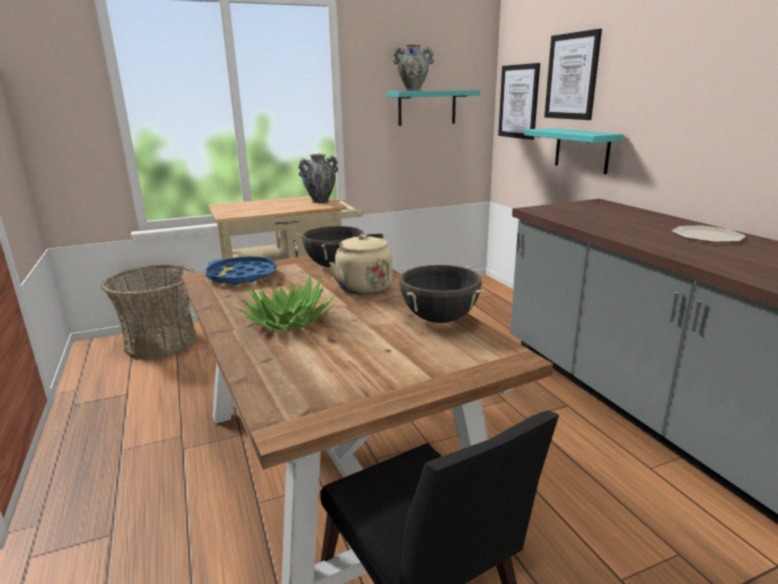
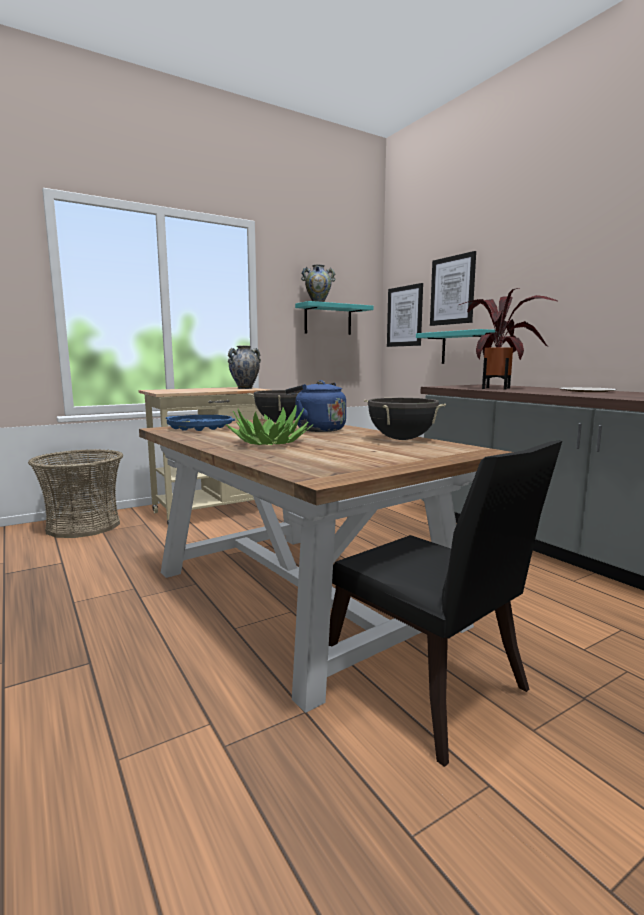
camera: 10 degrees left, 10 degrees down
(361, 287) = (317, 429): beige kettle -> blue kettle
(600, 220) = (498, 388): none -> potted plant

